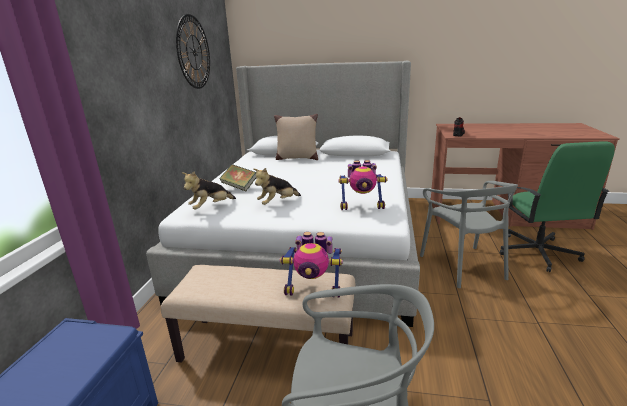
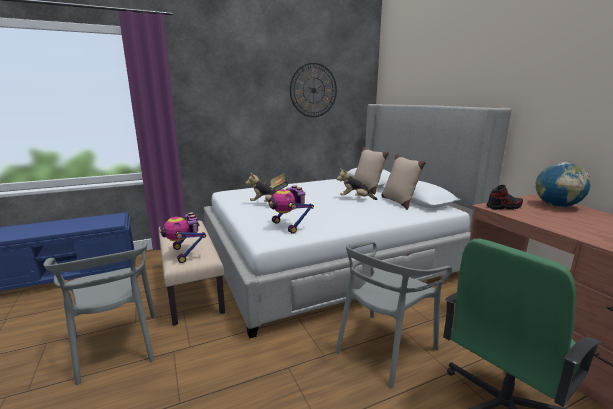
camera: 55 degrees right, 5 degrees down
(211, 207) = (238, 193): plush toy -> plush toy (355, 199)
(350, 159) = (399, 202): none -> beige pillow
(465, 126) = (557, 206): none -> globe

